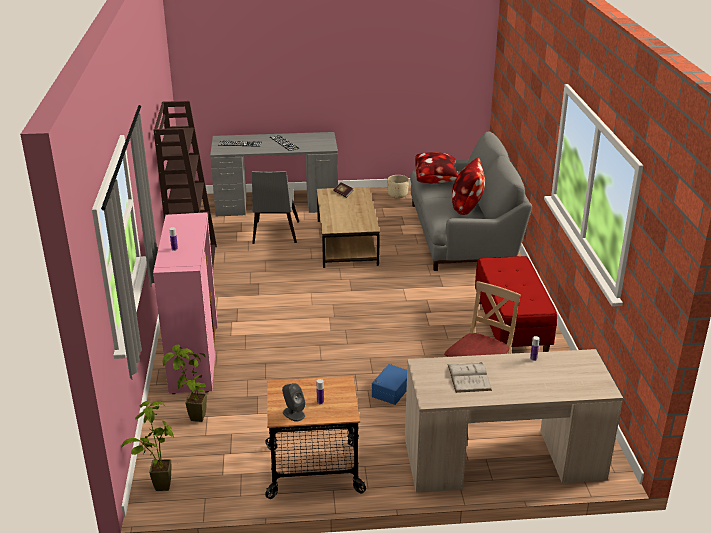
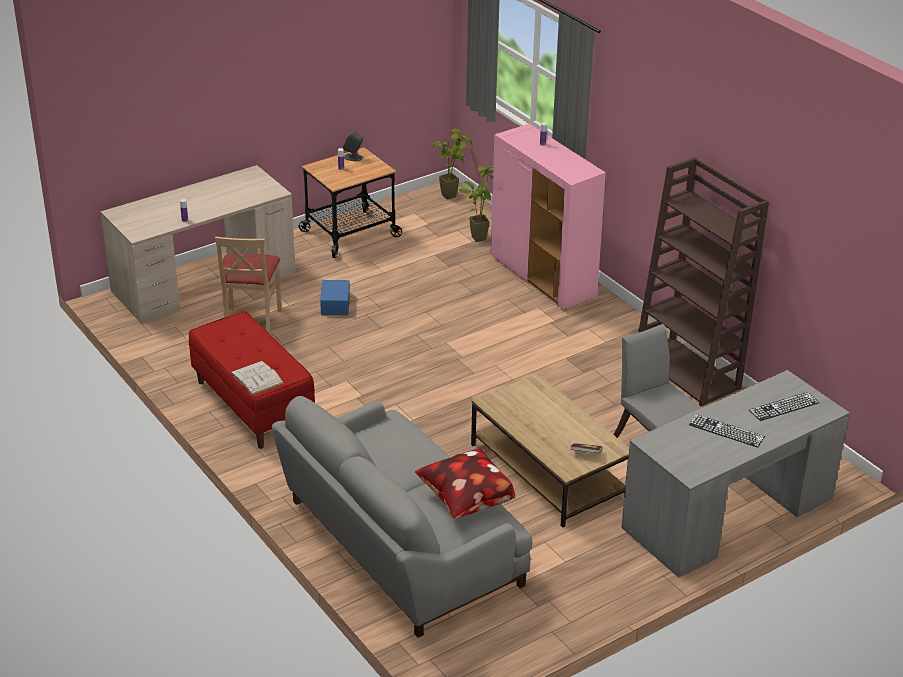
camera: 150 degrees right, 5 degrees up
(397, 196) = (567, 602): beige planter -> none
(467, 206) = (380, 459): pillow -> none
(469, 377) = (232, 193): white book -> white book (257, 378)

